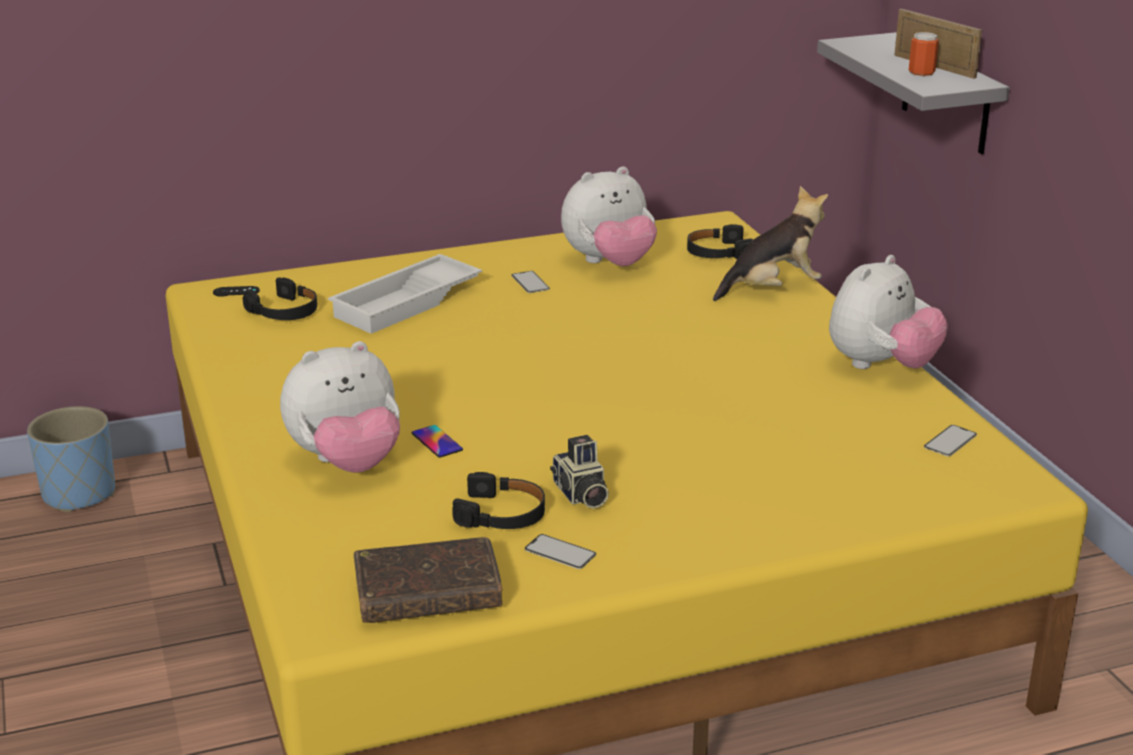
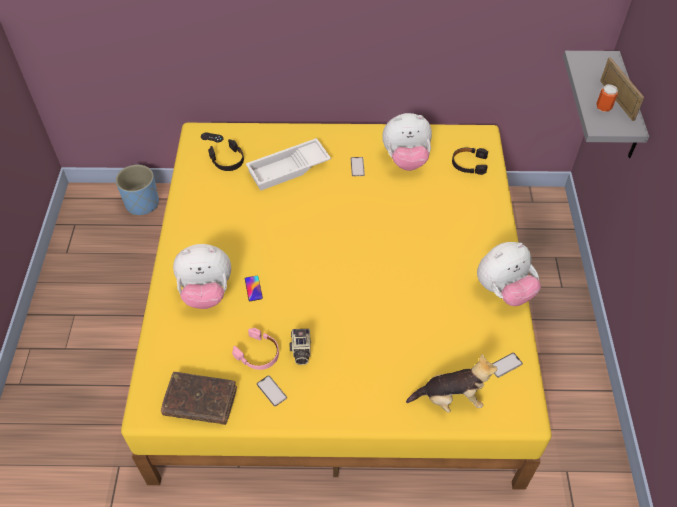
camera: 20 degrees right, 25 degrees up
(502, 514) = (258, 353): black headphones -> pink headphones
(772, 289) = (481, 206): plush toy -> plush toy (451, 398)

